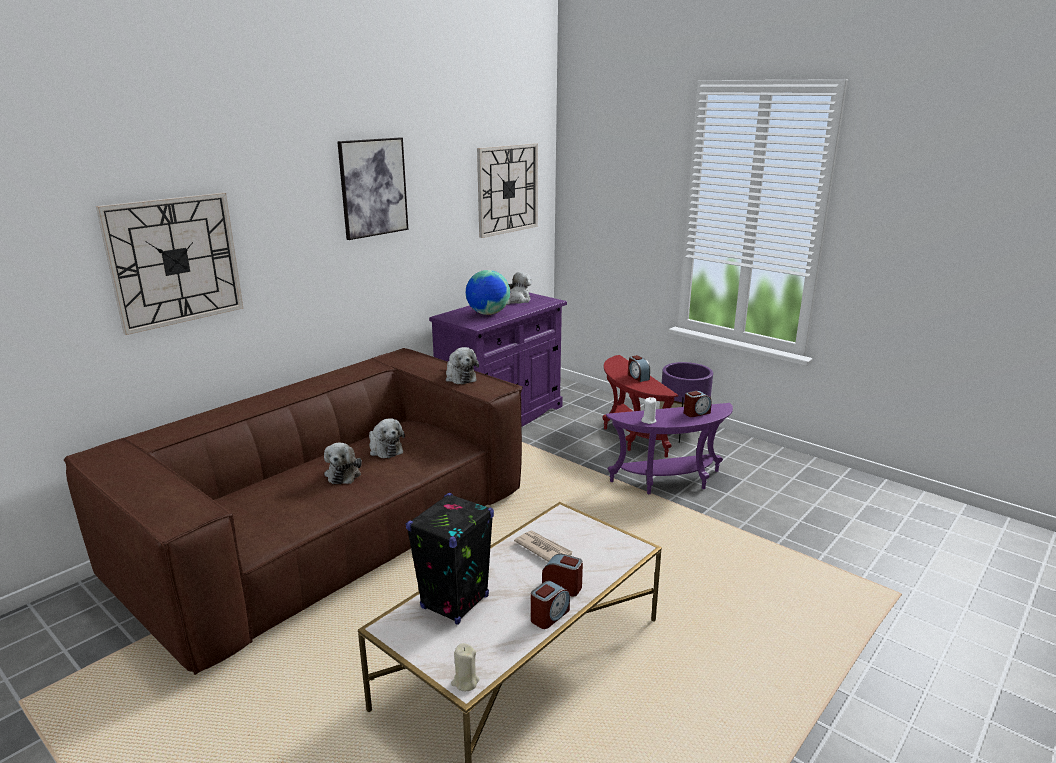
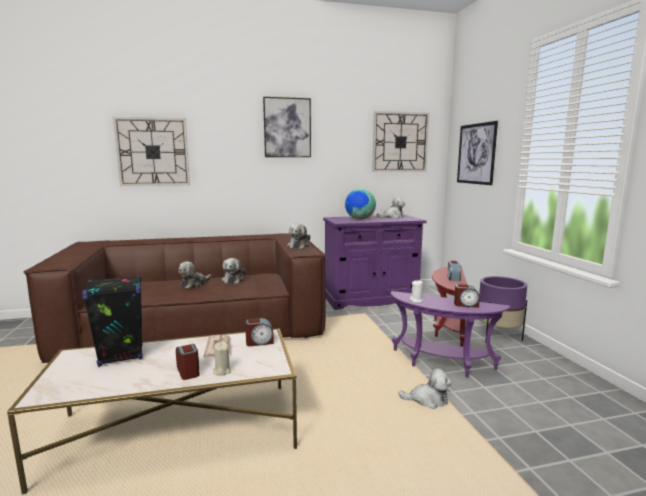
camera: 35 degrees right, 10 degrees down
(465, 682) = (37, 396): beige candle -> beige candle (222, 371)
(549, 616) = (148, 384): alarm clock -> alarm clock (259, 342)
(612, 205) = (476, 154): none -> picture
(700, 526) = (427, 400): none -> plush toy

